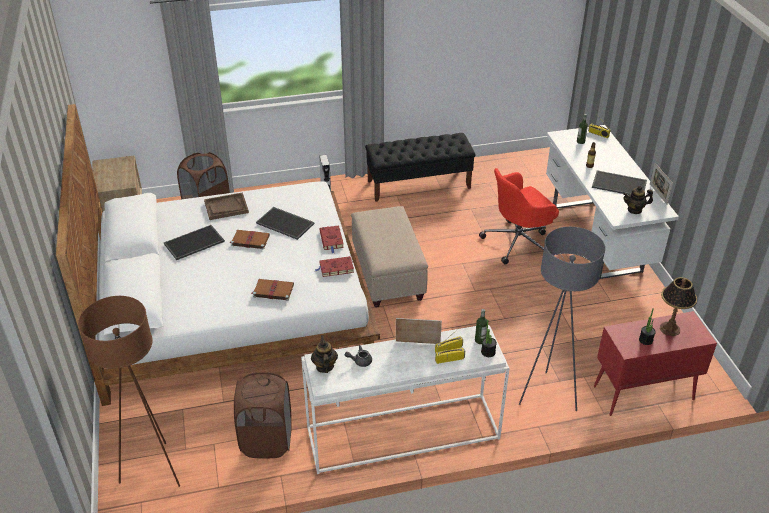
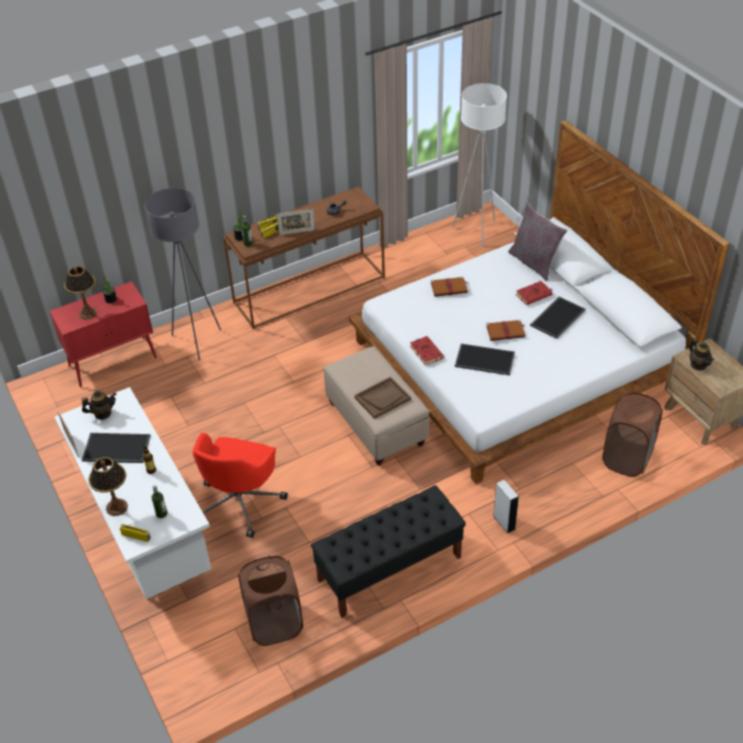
camera: 165 degrees right, 5 degrees up
(153, 470) = (477, 231): brown floor lamp -> white floor lamp
(166, 302) = (534, 263): none -> grey pillow
(226, 207) = (559, 363): brown tray -> brown tray (382, 398)
(267, 440) = (410, 263): brown laundry basket -> brown laundry basket (274, 623)
(324, 366) = (360, 203): teapot -> teapot (698, 365)
(335, 268) = (405, 322): red book -> red book (534, 294)
(402, 434) = (310, 289): white console table -> brown console table
(518, 242) = (240, 502): red office chair -> red office chair turned 150 degrees clockwise
(614, 150) = (117, 507): none -> table lamp

